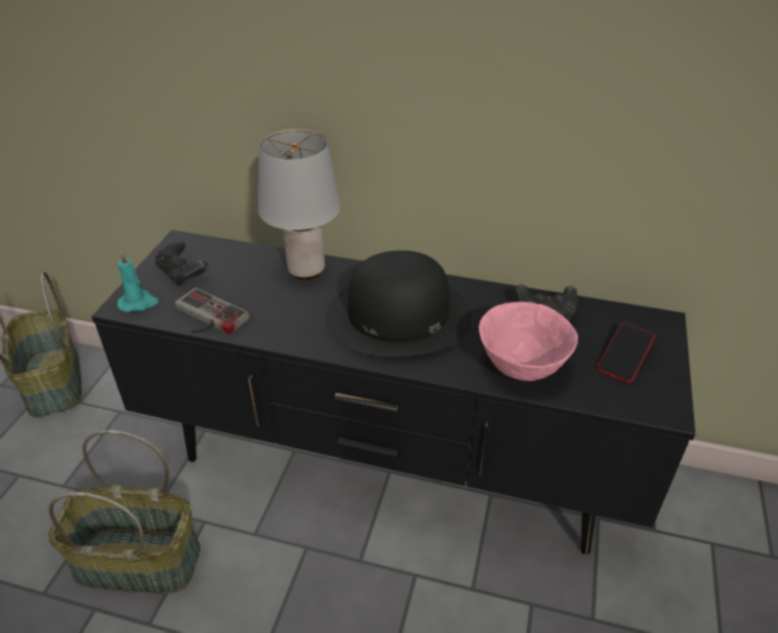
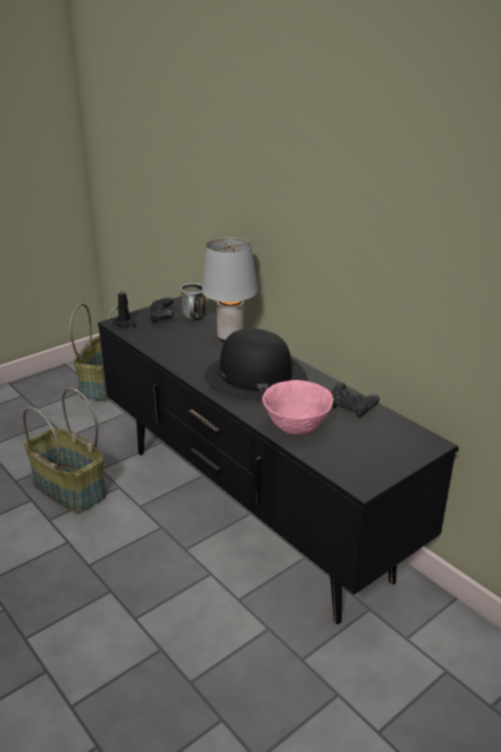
camera: 35 degrees right, 10 degrees down
(139, 303) = (125, 324): turquoise candle -> black candle
(206, 317) = (150, 341): game controller -> none
(229, 258) = (195, 318): none -> mug
(624, 356) = (374, 449): phone -> none

